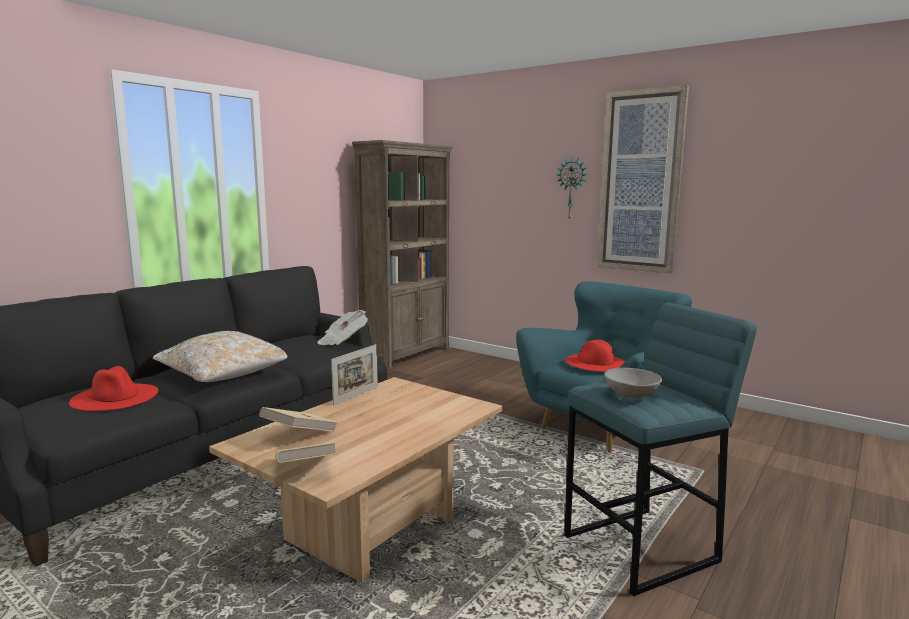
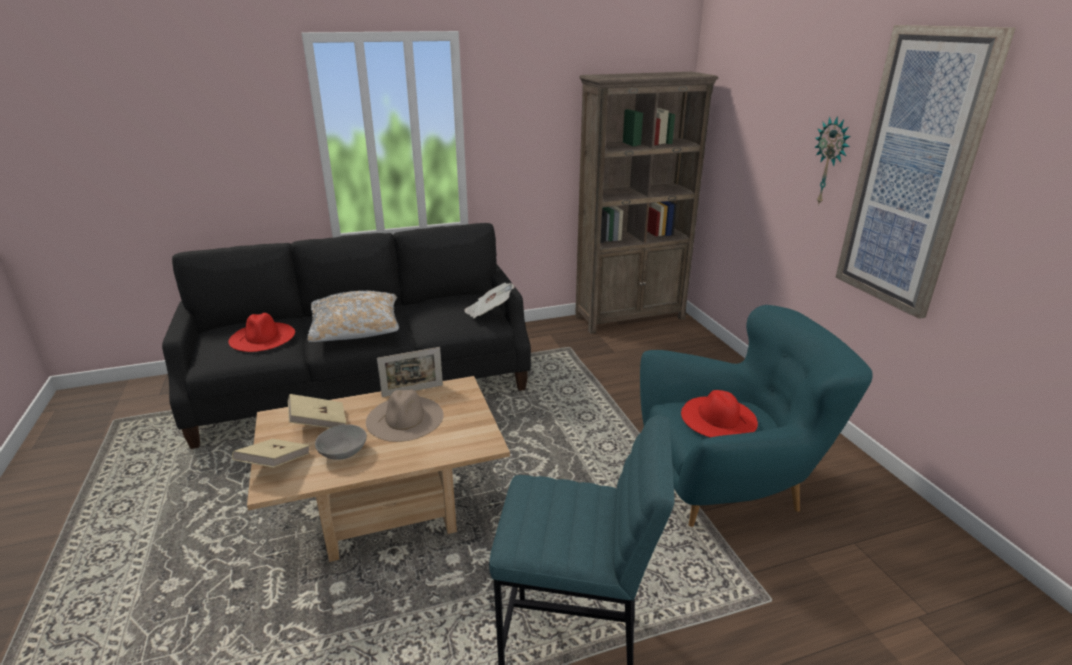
camera: 35 degrees right, 15 degrees up
(380, 411) = (405, 418): none -> beige hat
(631, 394) = (537, 515): grey bowl -> grey bowl (342, 452)

